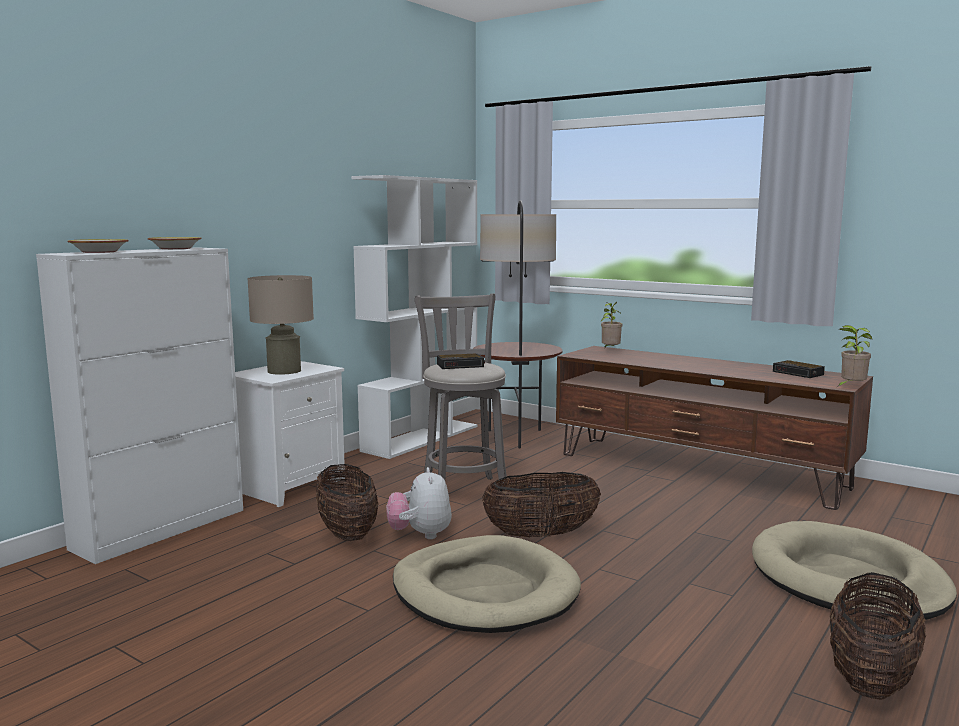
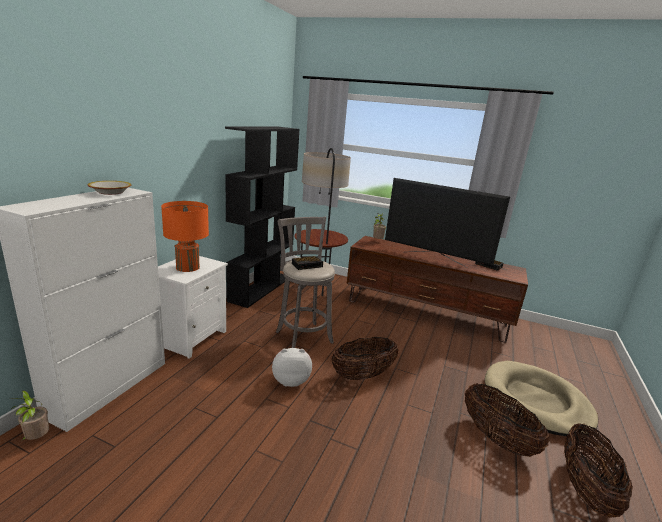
camera: 15 degrees left, 10 degrees up
(99, 252) = (50, 203): bowl -> none
(284, 371) = (187, 267): beige table lamp -> orange table lamp
(347, 533) = (243, 382): basket -> basket (496, 438)
(420, 535) = (291, 380): plush toy -> plush toy turned 105 degrees clockwise
(421, 438) = (261, 288): white bookcase -> black bookcase
(484, 591) = (349, 433): beige dog bed -> none
(697, 367) = (434, 259): none -> television
(851, 387) = (524, 280): potted plant -> potted plant (36, 439)

